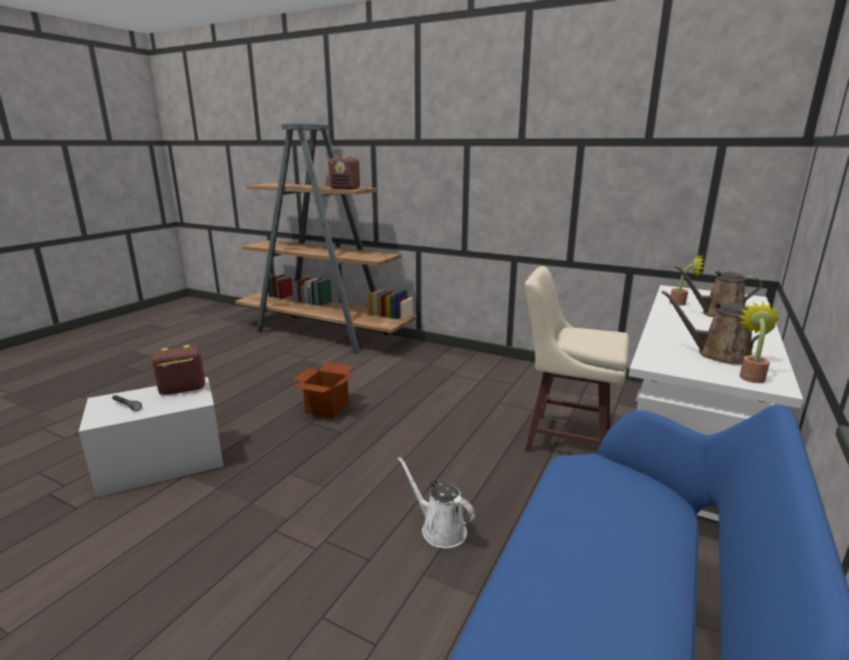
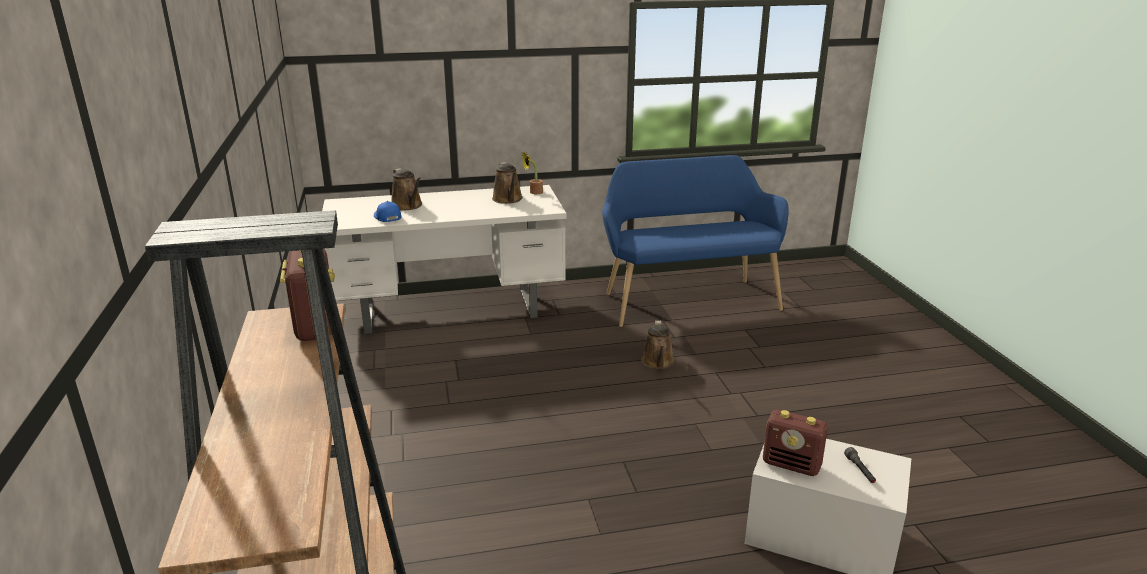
camera: 130 degrees left, 5 degrees up
(327, 408) = (597, 501): cardboard box -> none
(440, 529) = (658, 362): white watering can -> brown watering can
(565, 438) = (482, 354): beige stool -> none
(681, 303) = (387, 217): potted plant -> blue cap

